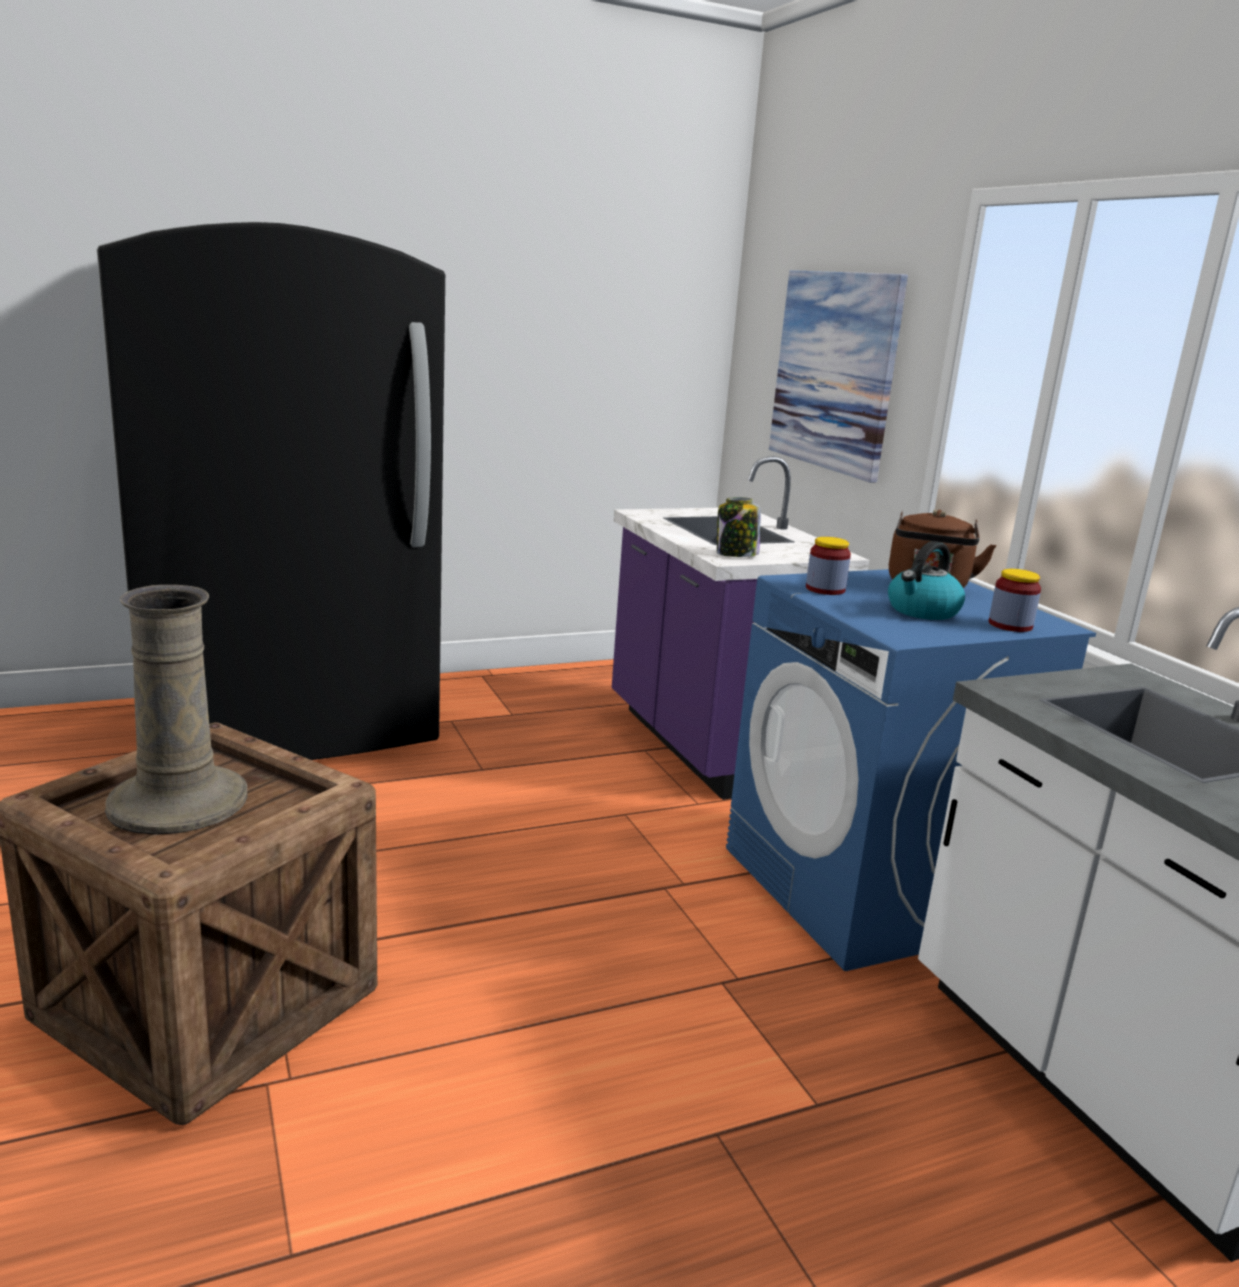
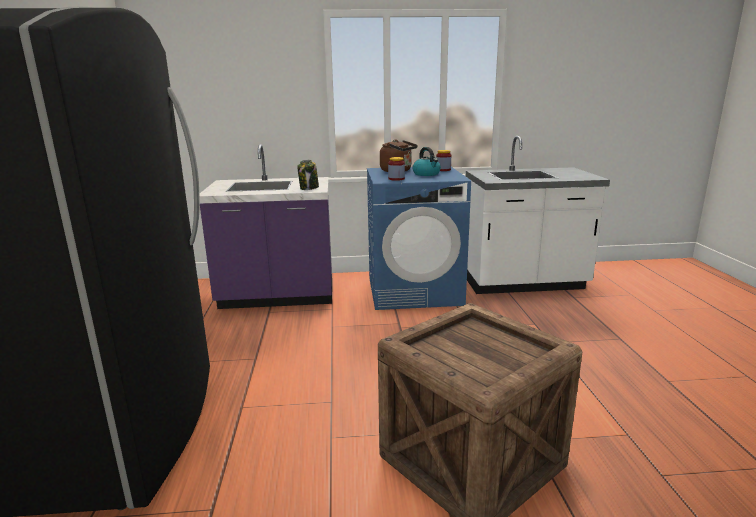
camera: 70 degrees left, 0 degrees up
(177, 802) = (477, 353): beige vase -> none
(834, 371) = (245, 99): picture -> none

